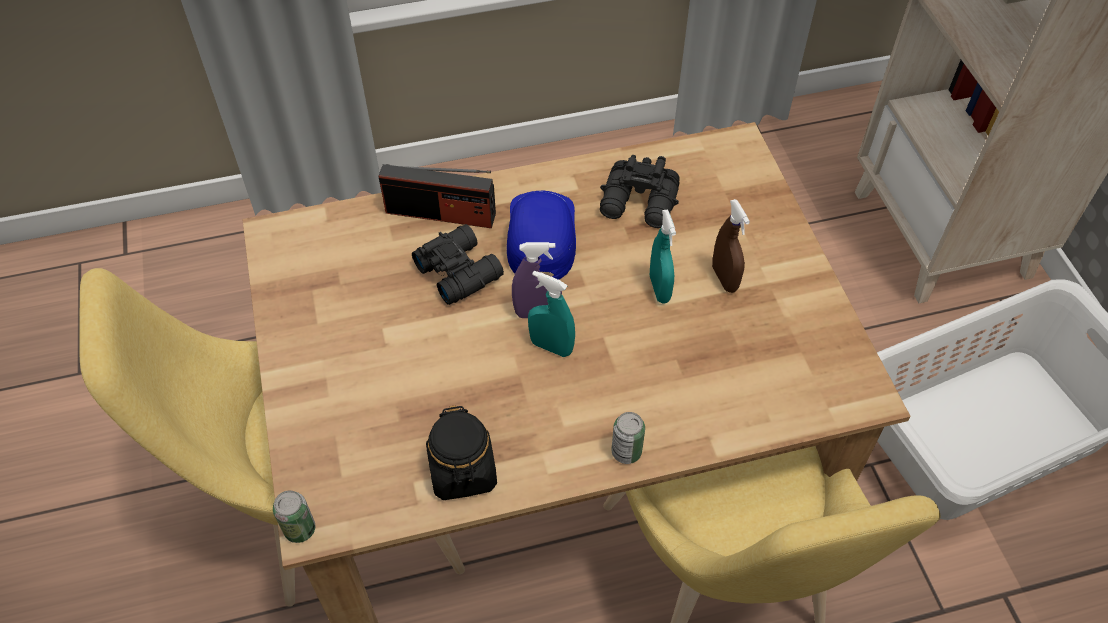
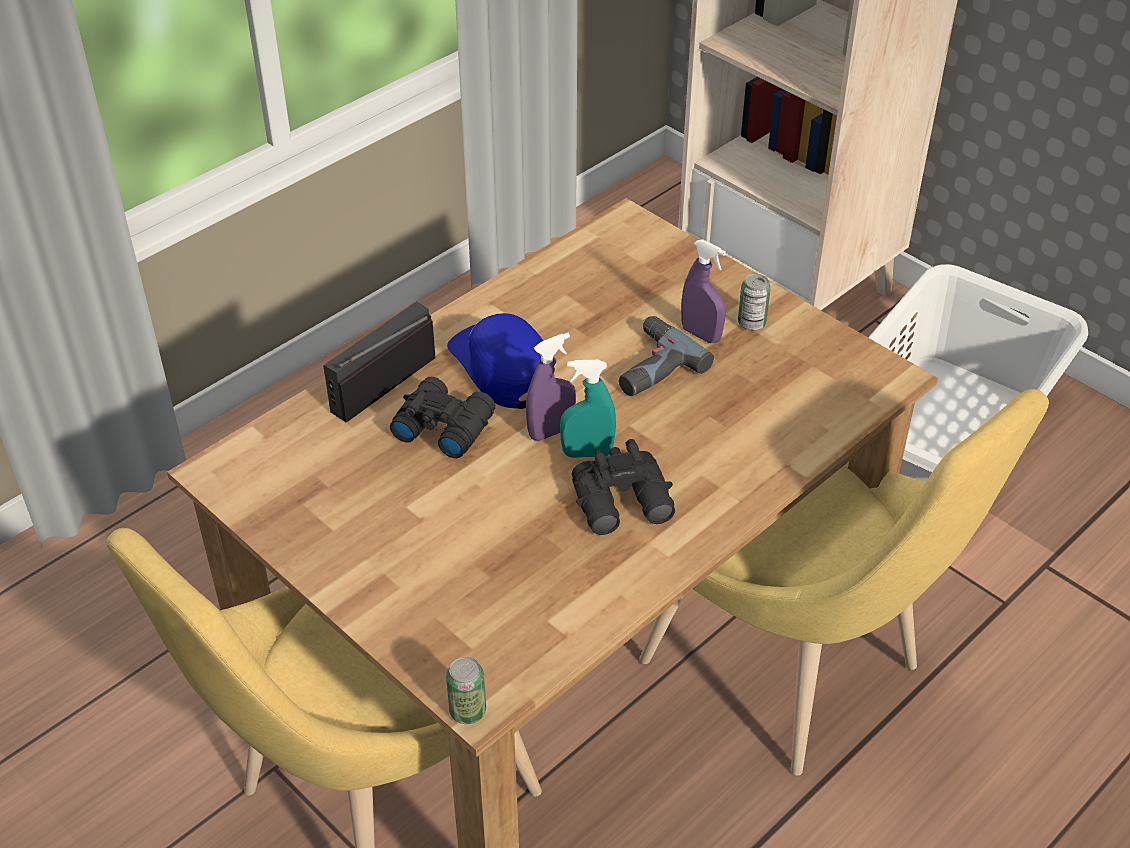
camera: 30 degrees left, 10 degrees down
(441, 213) = (383, 384): radio -> radio turned 150 degrees clockwise
(463, 471) = (588, 590): black jar -> none
(626, 452) = (725, 508): can -> can (751, 323)
(640, 204) = (575, 303): black binoculars -> black binoculars (625, 504)
(659, 289) = (649, 365): turquoise spray bottle -> power drill
(724, 279) = (701, 334): brown spray bottle -> purple spray bottle

